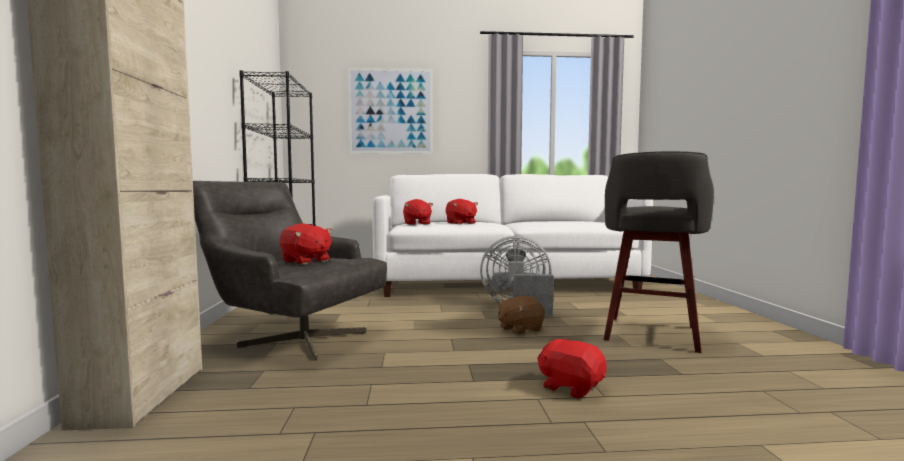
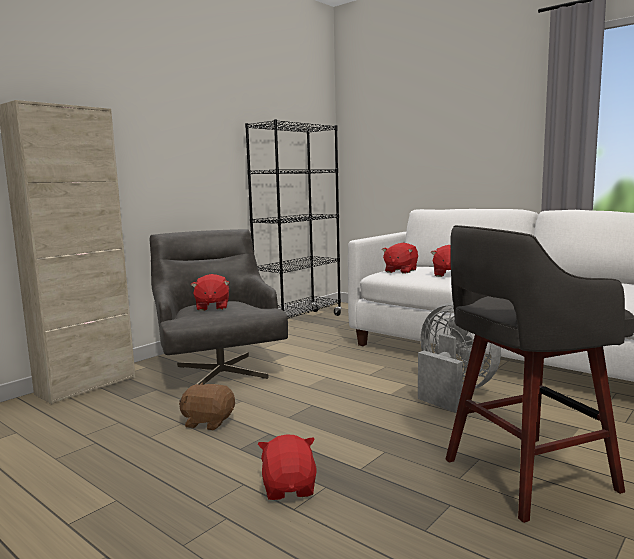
camera: 45 degrees right, 5 degrees up
(390, 111) = (433, 130): picture -> none
(520, 329) = (391, 416): brown plush toy -> brown plush toy (208, 422)

